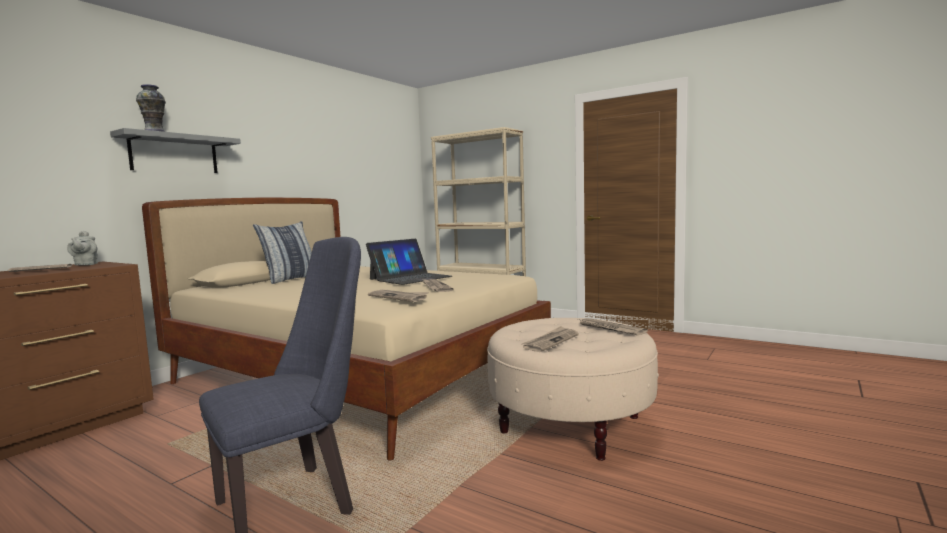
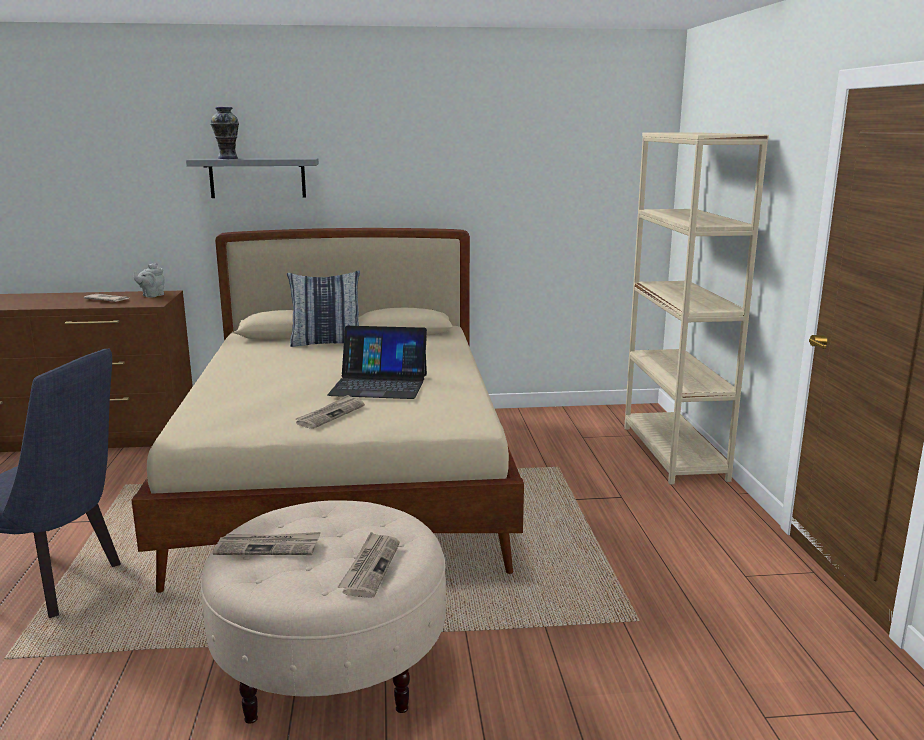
camera: 50 degrees right, 10 degrees up
(399, 297) = (233, 420): newspaper -> none

